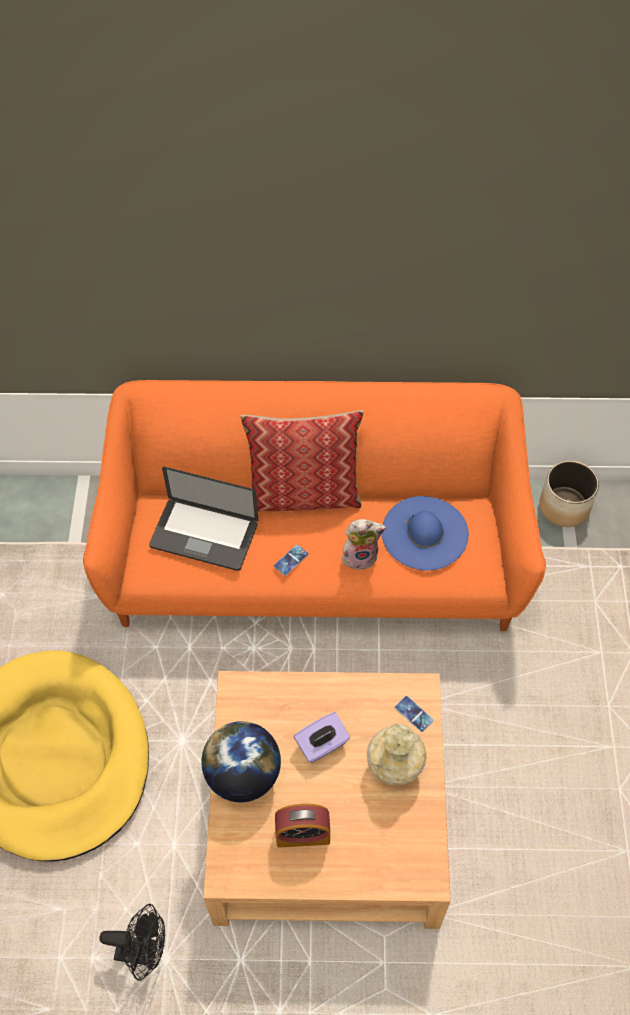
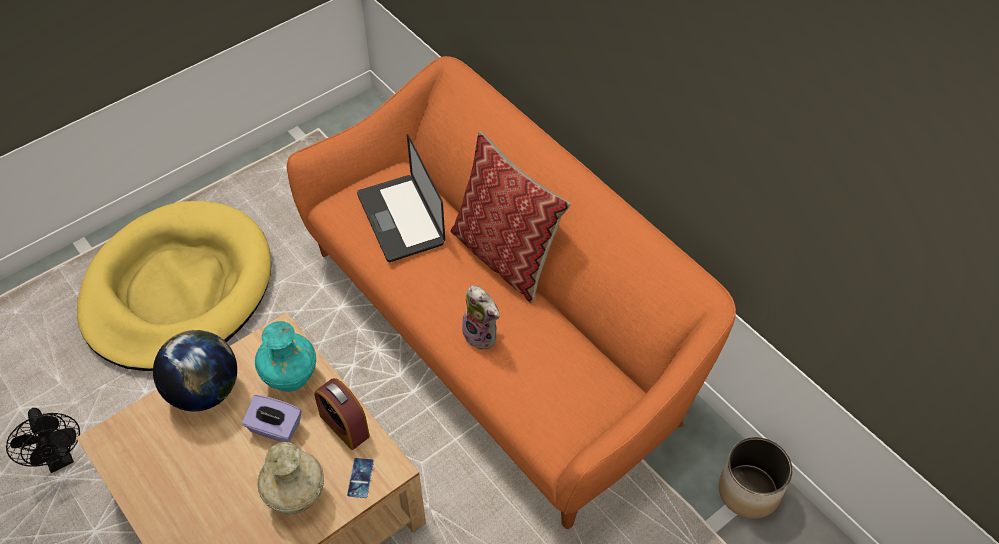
camera: 50 degrees right, 5 degrees down
(285, 705) = (291, 378): none -> turquoise vase
(291, 560) = (431, 289): phone -> none
(303, 834) = (180, 469): alarm clock -> alarm clock (344, 425)
(425, 533) = (551, 366): blue hat -> none

